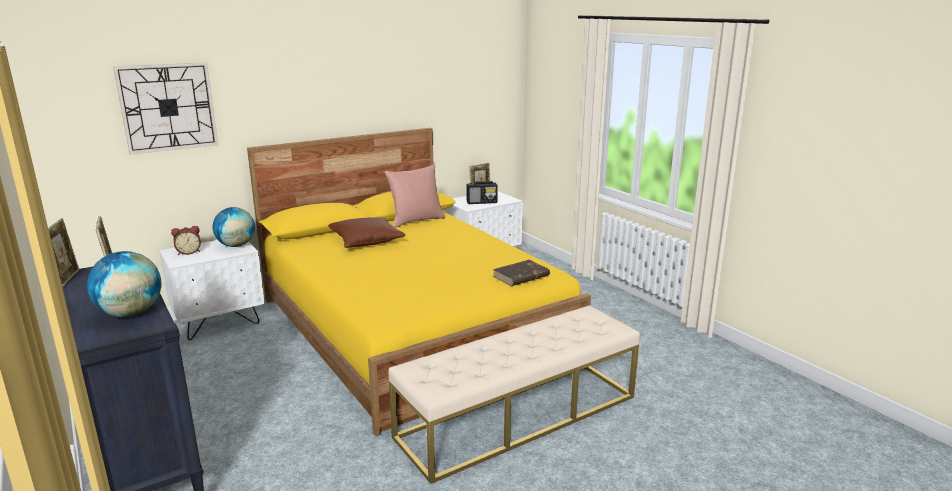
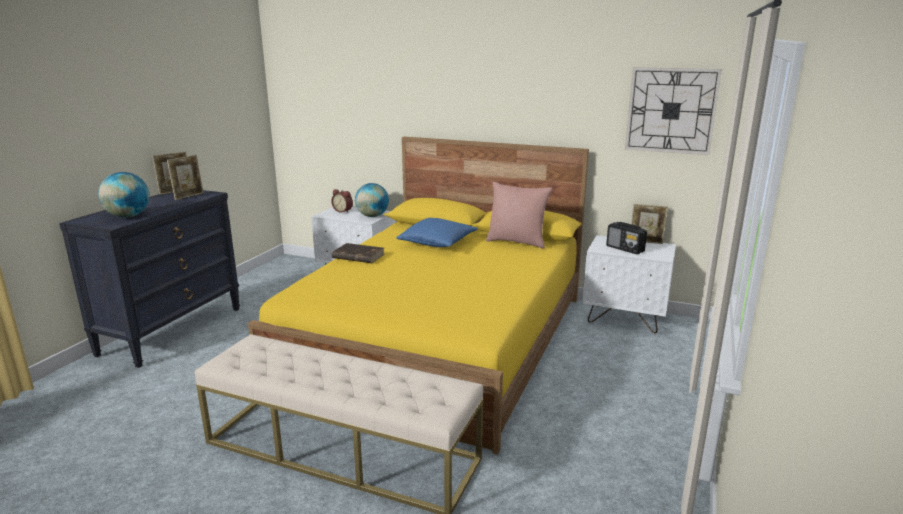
camera: 55 degrees right, 0 degrees up
(168, 107) = (353, 93): wall clock -> wall clock (671, 110)
(366, 241) = (438, 243): brown pillow -> blue pillow
(520, 276) = (445, 317): brown book -> brown book (358, 256)

